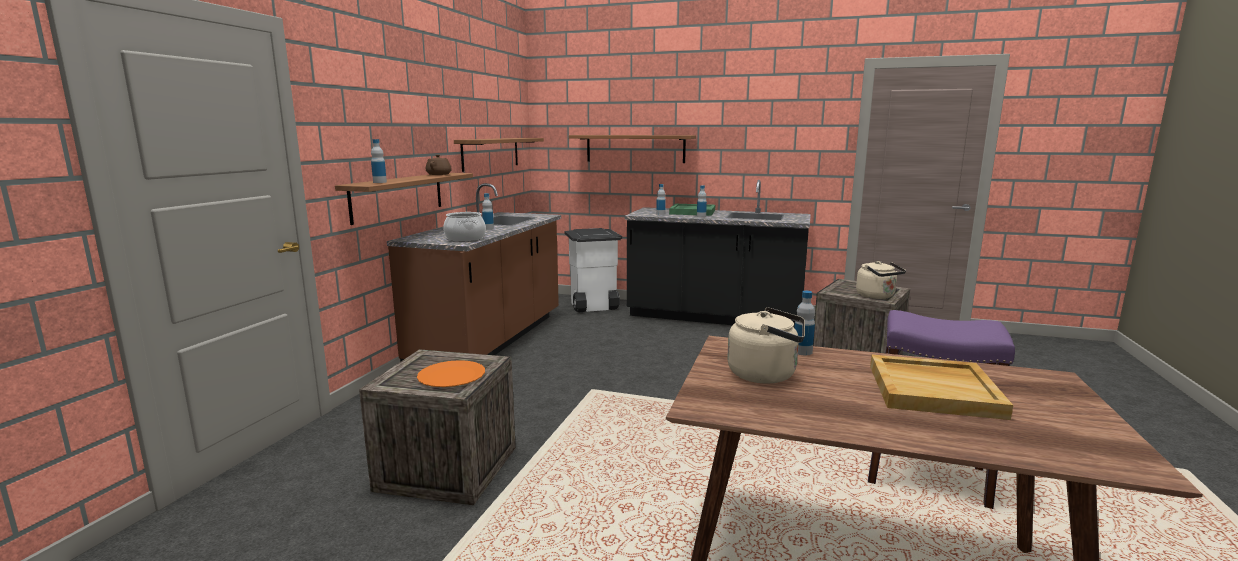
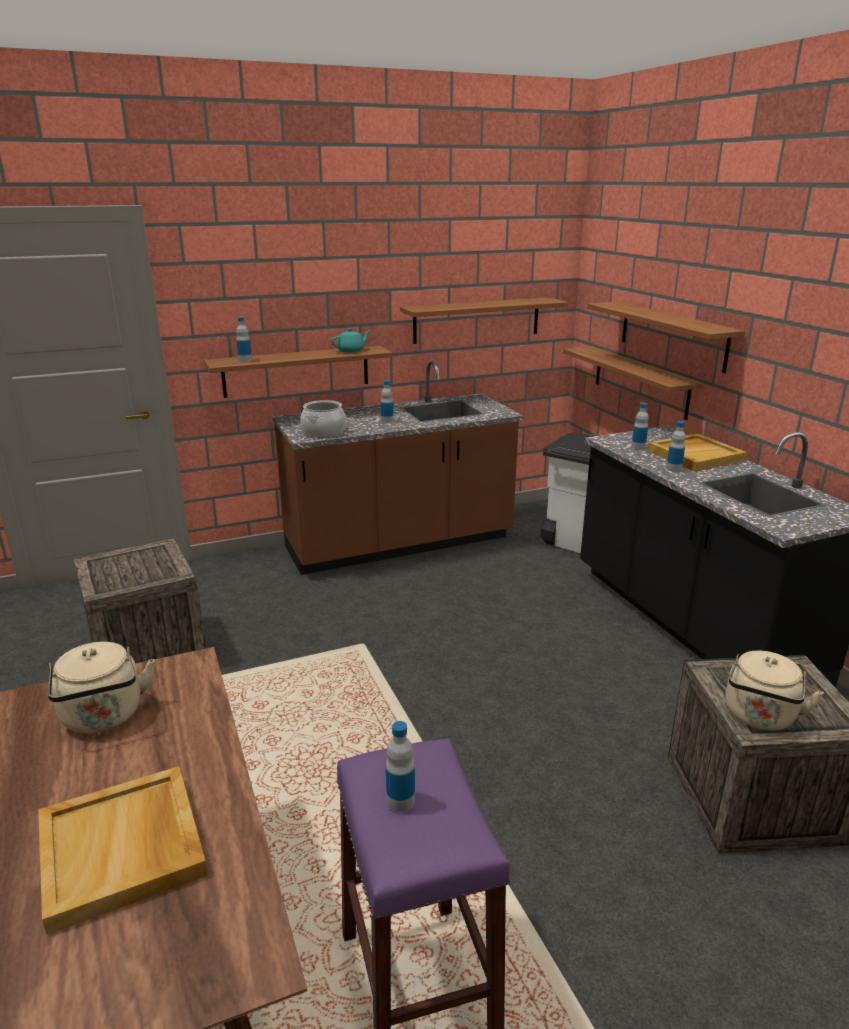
camera: 50 degrees right, 10 degrees up
(439, 174) = (351, 350): brown teapot -> turquoise teapot
(451, 376) = (127, 576): orange plate -> none
(610, 184) = (640, 381): none -> shelf
(692, 212) = (695, 455): green tray -> beige tray
(802, 352) = (202, 718): bottle -> bottle (400, 801)

